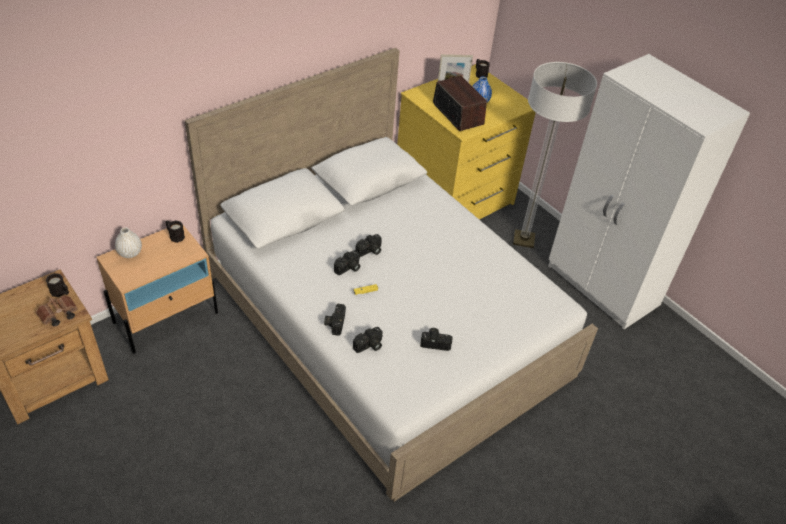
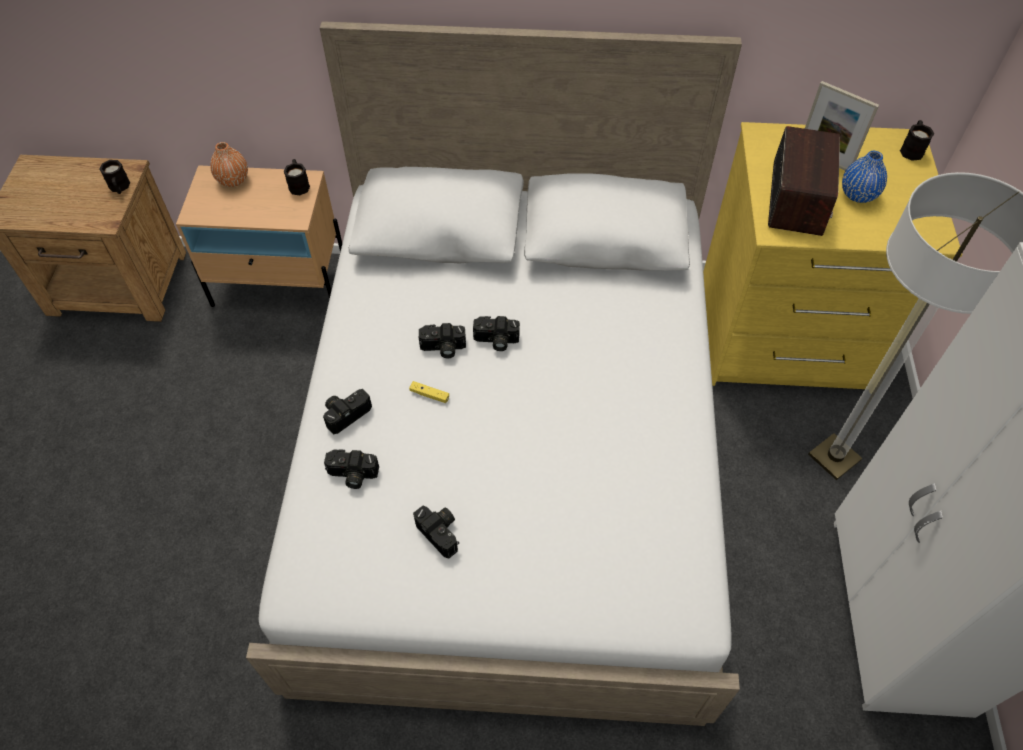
camera: 45 degrees right, 10 degrees up
(58, 316) = (89, 214): brown binoculars -> none
(130, 253) = (233, 180): white vase -> orange vase

